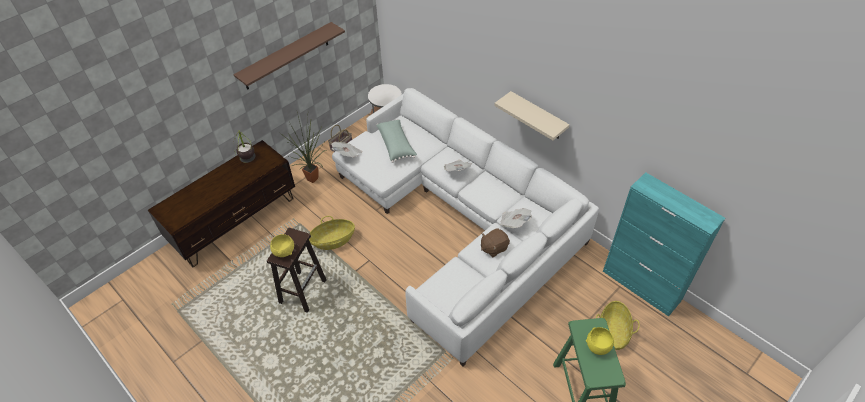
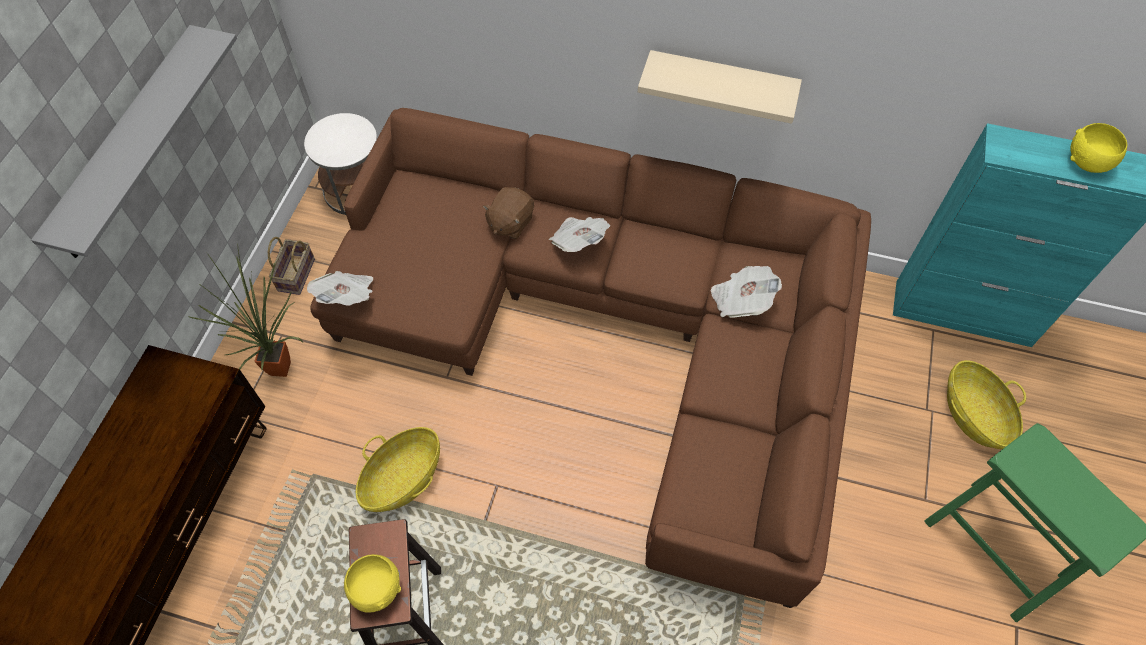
camera: 30 degrees left, 10 degrees up
(249, 163) = (154, 412): potted plant -> none
(286, 56) = (129, 143): brown shelf -> grey shelf
(396, 145) = (432, 236): green pillow -> none
(460, 221) = (612, 329): white sofa -> brown sofa
(494, 248) = (740, 366): brown plush toy -> brown plush toy (510, 223)
(598, 347) = (1067, 484): yellow bowl -> yellow bowl (1088, 162)

